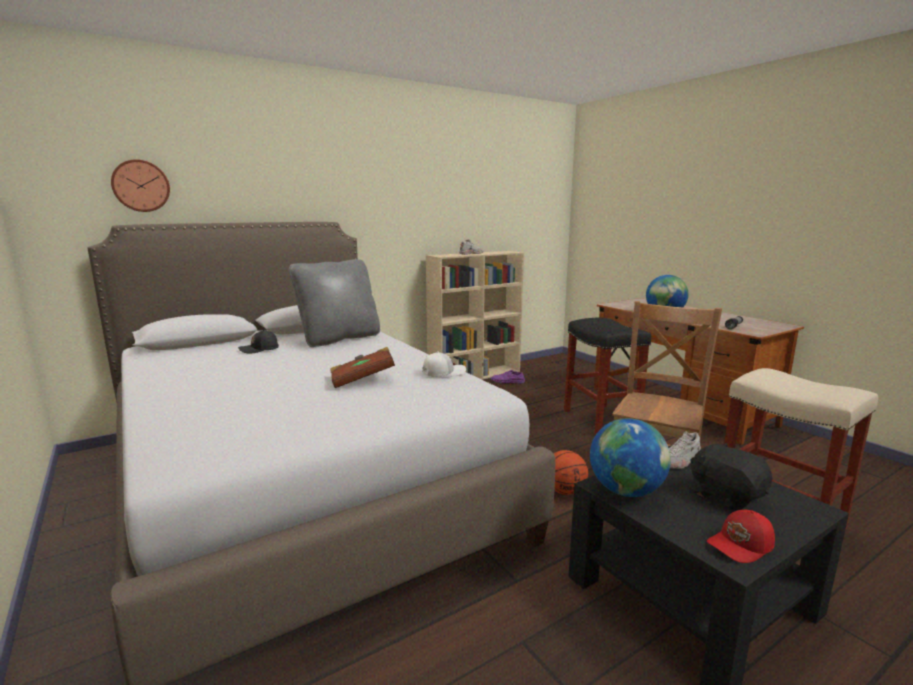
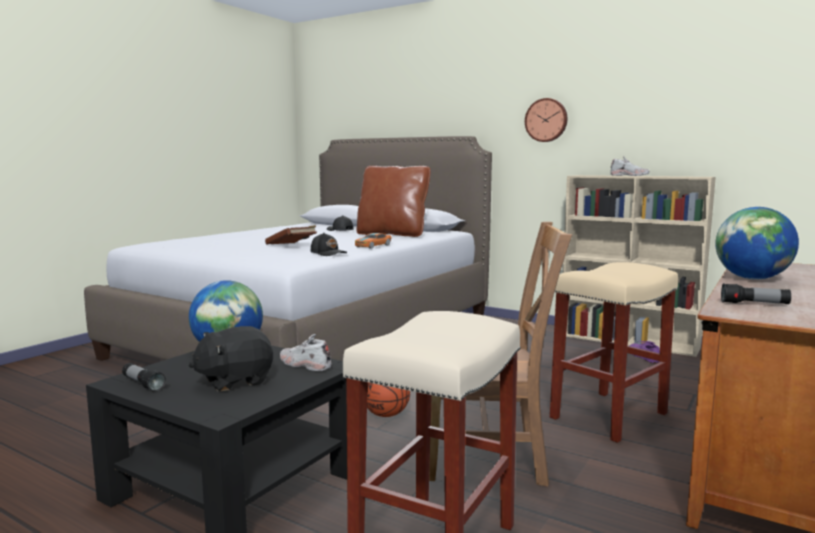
camera: 65 degrees right, 5 degrees down
(141, 186) = (354, 112): wall clock -> wall clock (546, 120)
(339, 338) = (392, 234): grey pillow -> brown pillow
(412, 353) = (373, 246): none -> toy car
(443, 372) = (328, 253): white cap -> black cap
(599, 419) = (608, 415): black stool -> beige stool
(726, 496) = (234, 381): black plush toy -> black plush toy turned 150 degrees counterclockwise
(741, 545) = (143, 384): red cap -> flashlight

